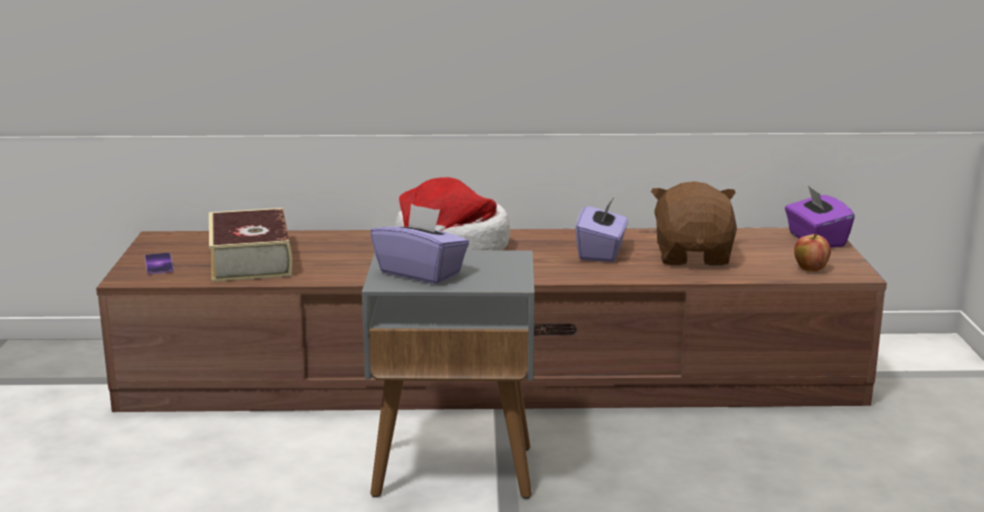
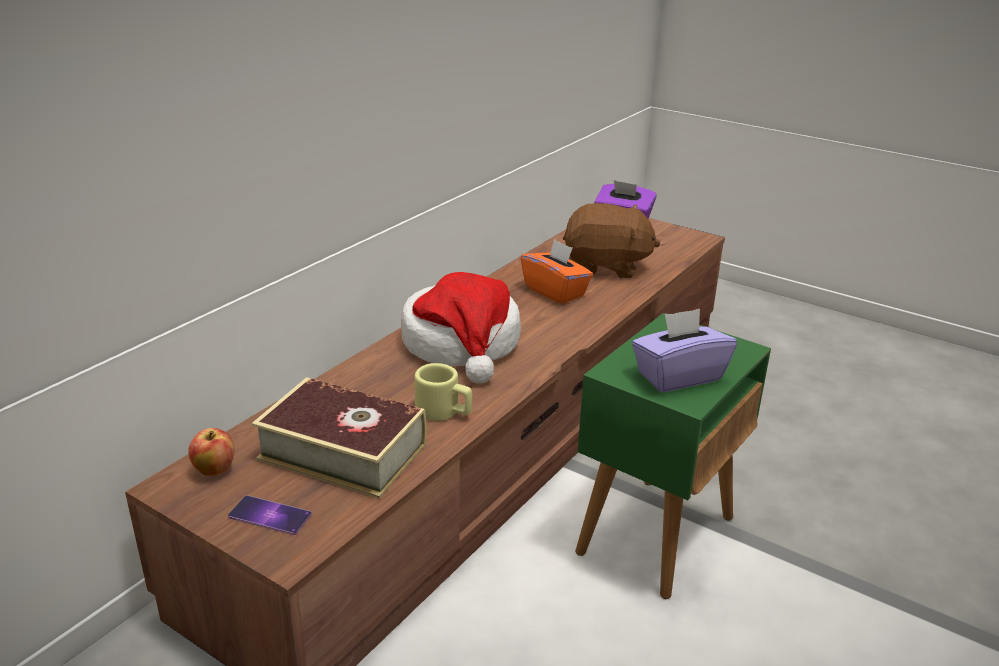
camera: 55 degrees left, 10 degrees up
(342, 270) = (444, 412): none -> beige mug
(455, 471) = (656, 533): grey side table -> green side table
(601, 253) = (555, 291): purple tissue box -> orange tissue box
(693, 256) = (606, 266): brown plush toy -> brown plush toy turned 150 degrees clockwise
(810, 269) = (677, 245): apple -> apple (214, 470)

